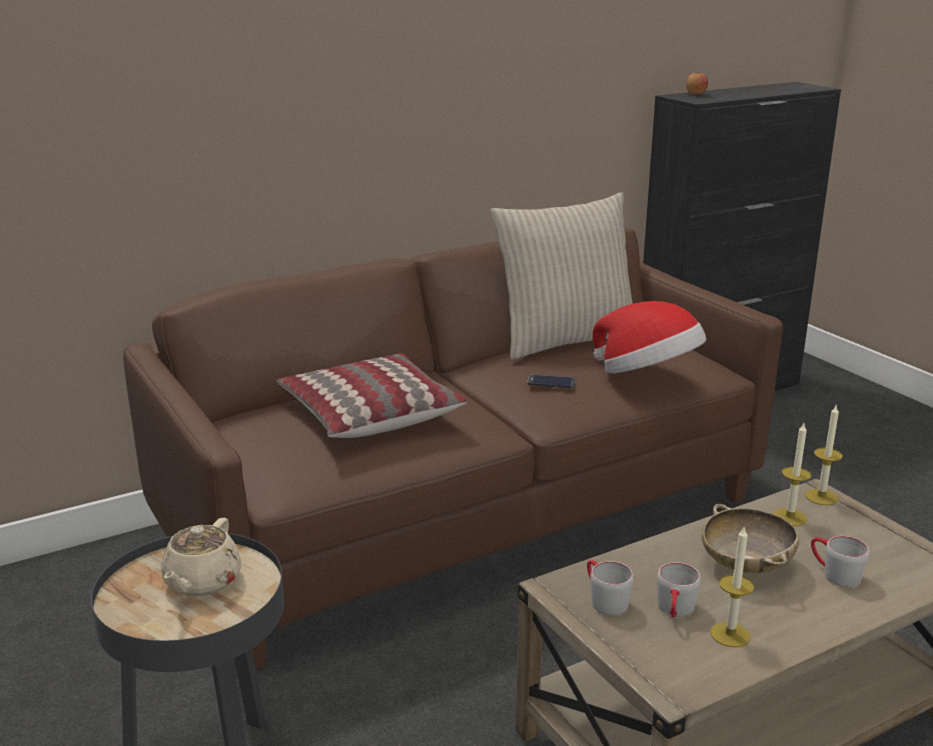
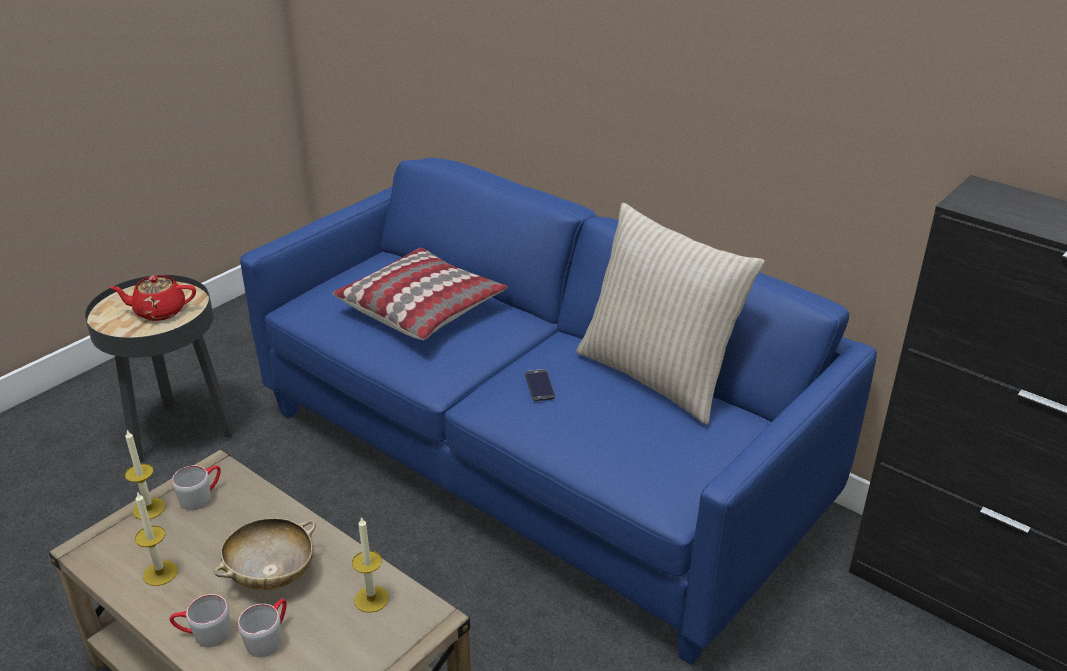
camera: 70 degrees right, 10 degrees up
(202, 582) = (159, 311): beige teapot -> red teapot
(465, 516) = (536, 461): brown sofa -> blue sofa
(647, 375) = (593, 442): hat -> none
(675, 611) = (190, 537): grey mug -> grey mug (203, 634)
(696, 94) = (1018, 198): apple -> none
(821, 497) = (423, 621): candle -> candle (149, 509)

